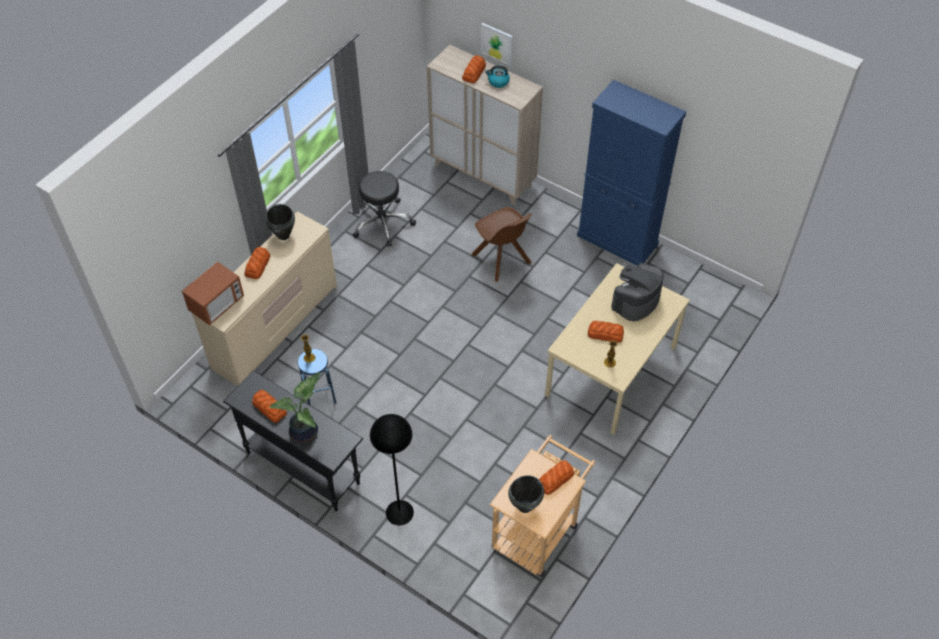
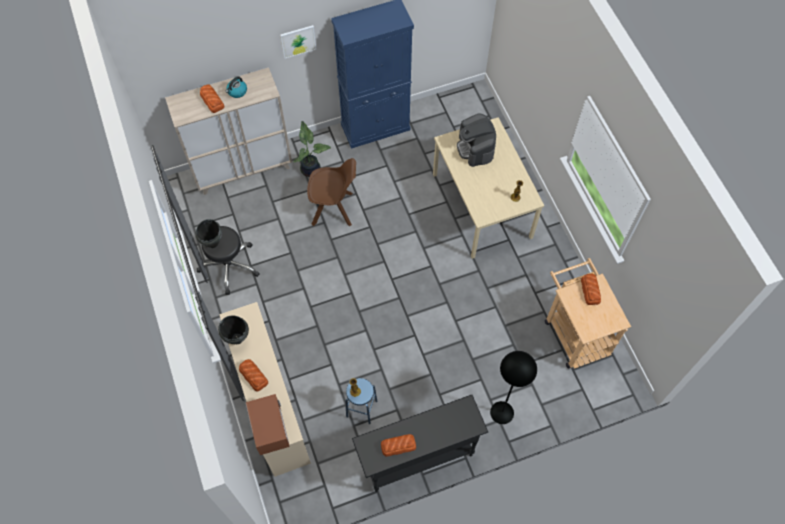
camera: 55 degrees left, 10 degrees up
(305, 432) = (439, 431): potted plant -> potted plant (311, 168)
(497, 43) = (211, 65): picture -> picture (298, 41)
(525, 507) = (599, 323): black cooking pot -> black cooking pot (213, 243)
(605, 333) = (489, 184): bread -> none

